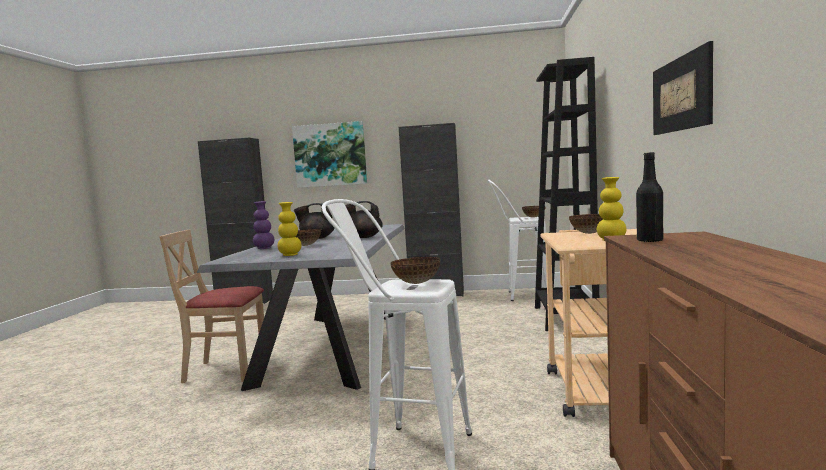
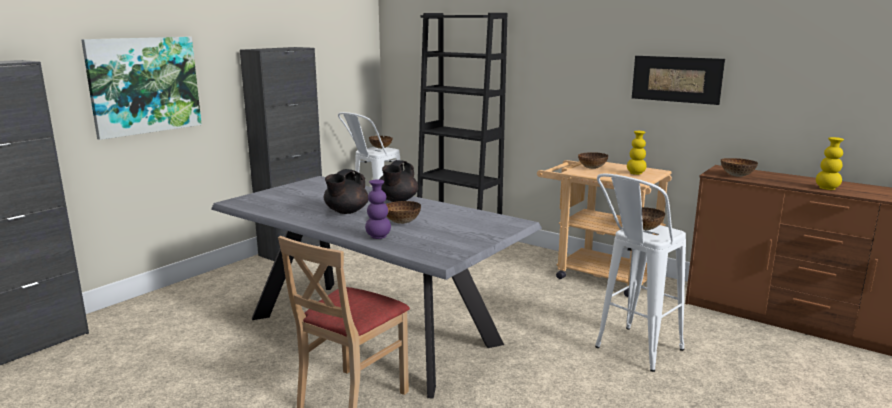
camera: 60 degrees left, 10 degrees up
(290, 255) = (465, 235): yellow vase -> yellow vase (827, 188)
(650, 241) = (737, 176): black bottle -> bowl

